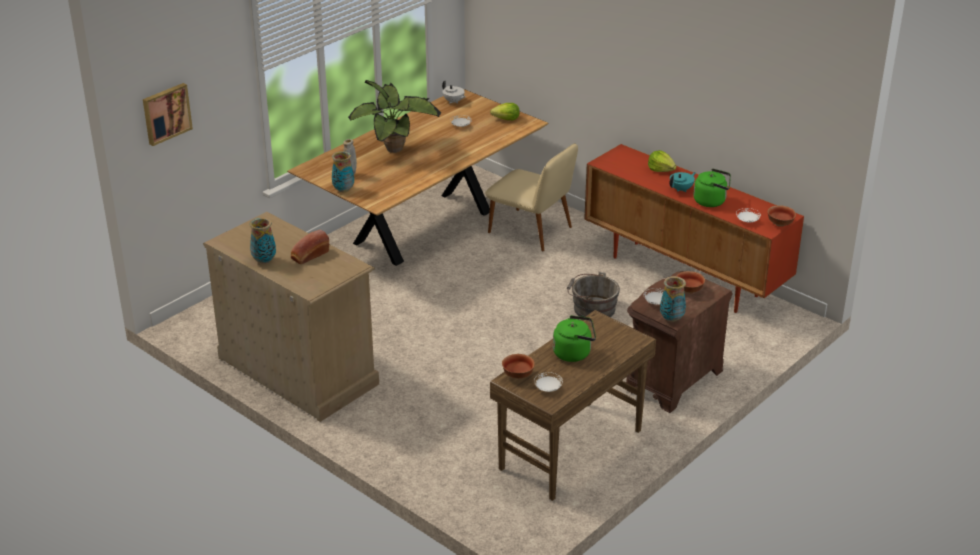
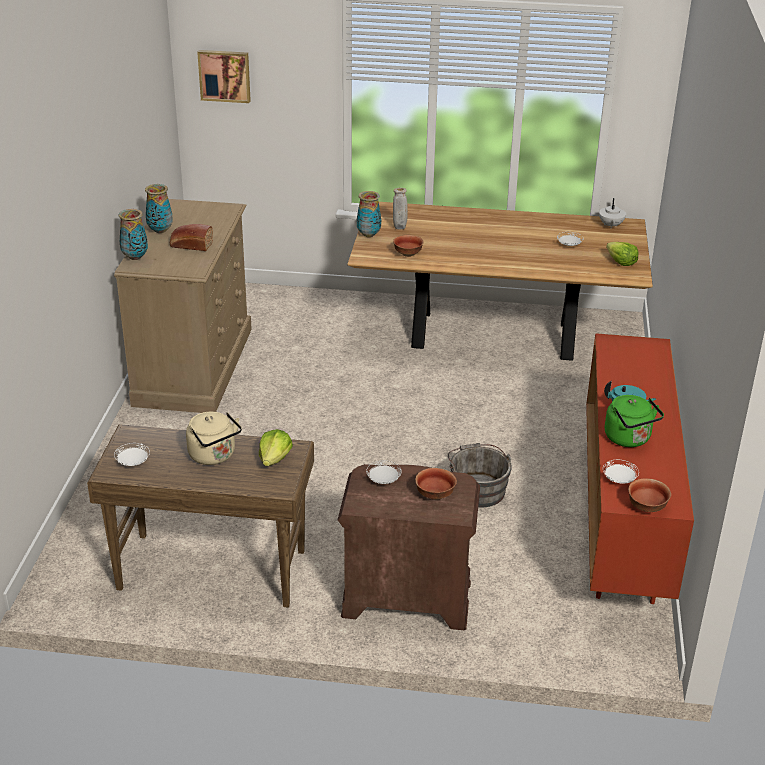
camera: 55 degrees right, 0 degrees up
(396, 150) = (474, 232): potted plant -> none
(517, 376) = (140, 436): bowl -> bowl (407, 254)
(530, 230) = (572, 395): beige chair -> none
(574, 353) = (214, 456): green kettle -> beige kettle
(661, 169) = (651, 382): lettuce -> lettuce (274, 459)
(672, 319) = (361, 502): vase -> vase (135, 257)

